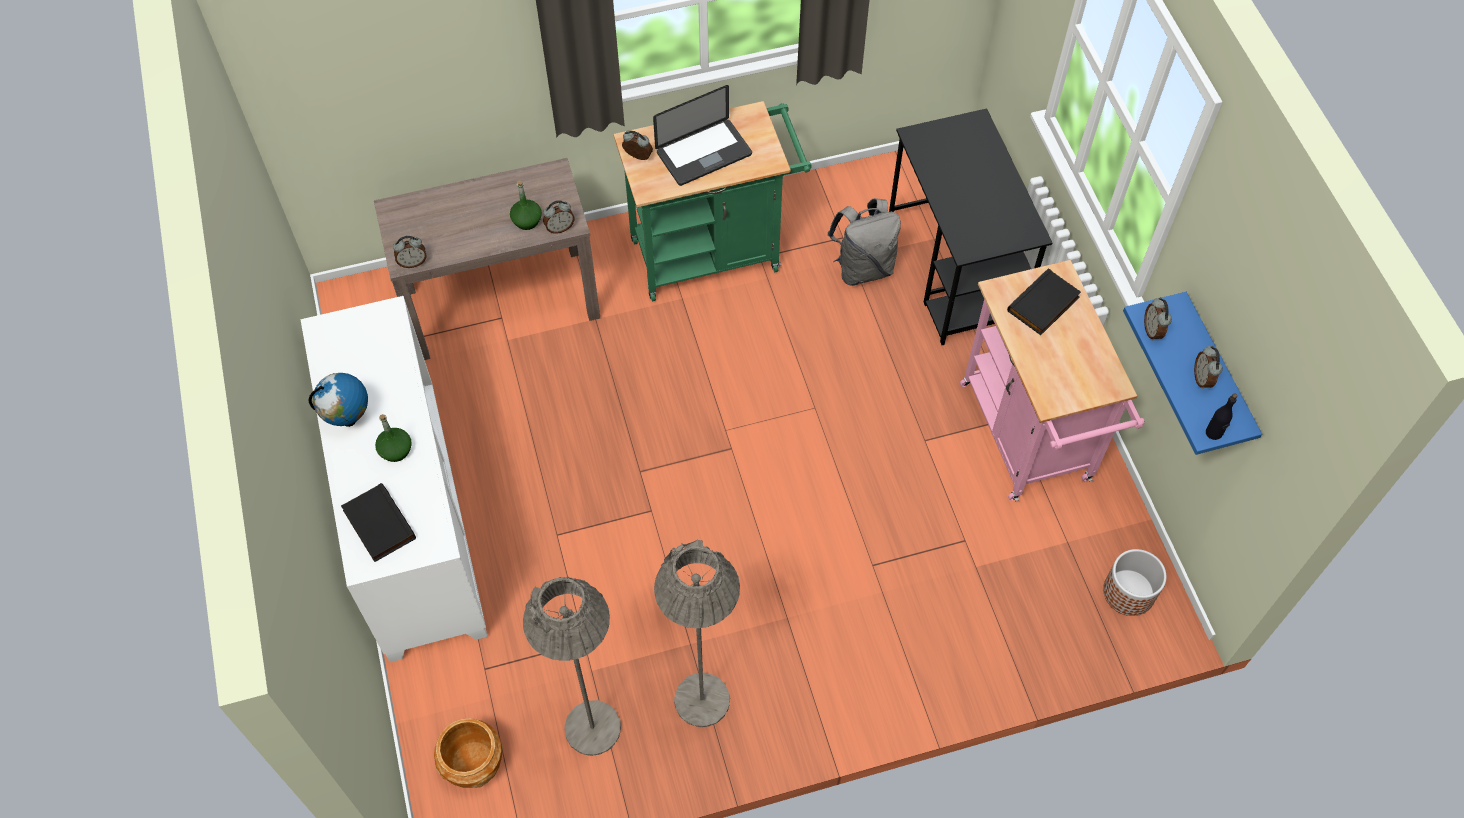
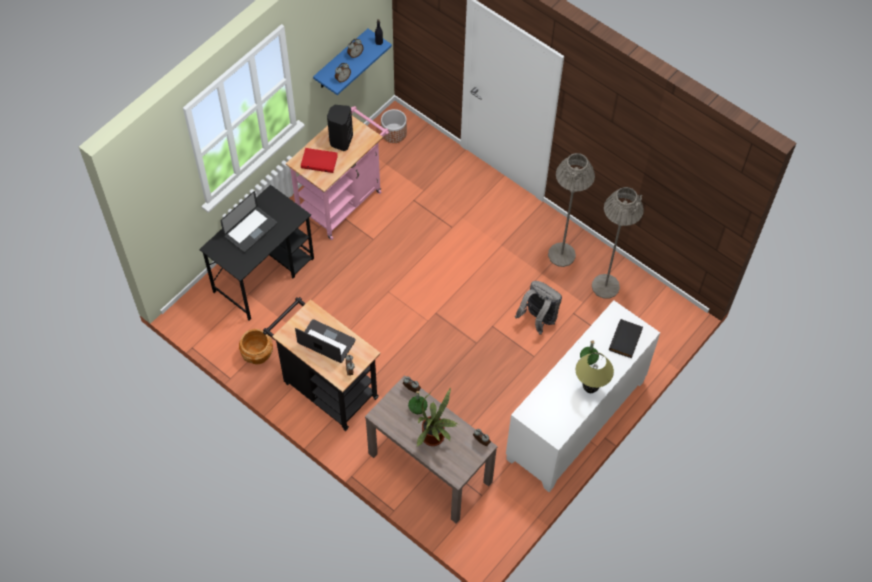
camera: 125 degrees left, 0 degrees up
(349, 419) = (590, 388): globe -> table lamp
(467, 215) = (435, 437): none -> potted plant
(473, 763) = (655, 320): brown planter -> brown planter (257, 354)
(714, 252) = (326, 387): green cart -> black cart
(863, 267) = (289, 315): grey backpack -> grey backpack (538, 319)
(978, 179) = (251, 230): none -> laptop
(1044, 305) = (319, 161): black book -> red book
(1070, 355) = (340, 140): none -> black speaker

